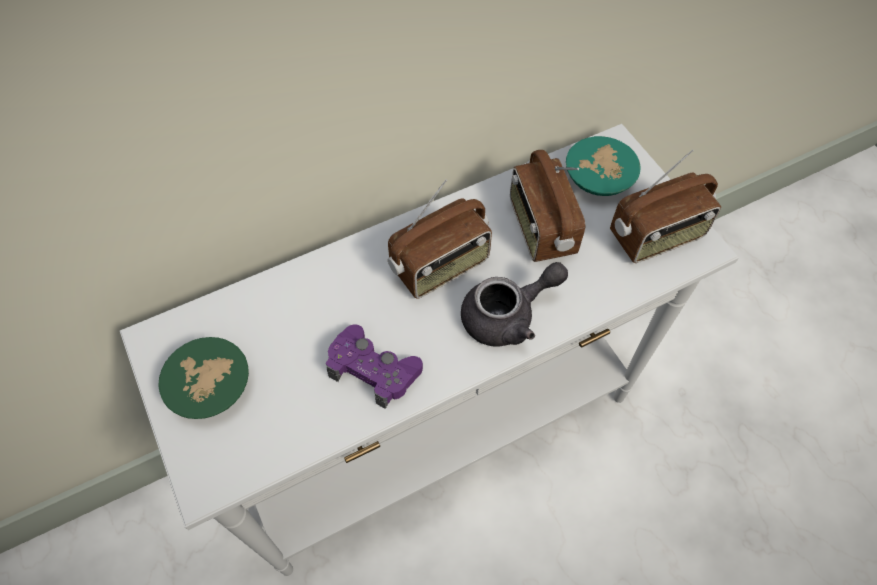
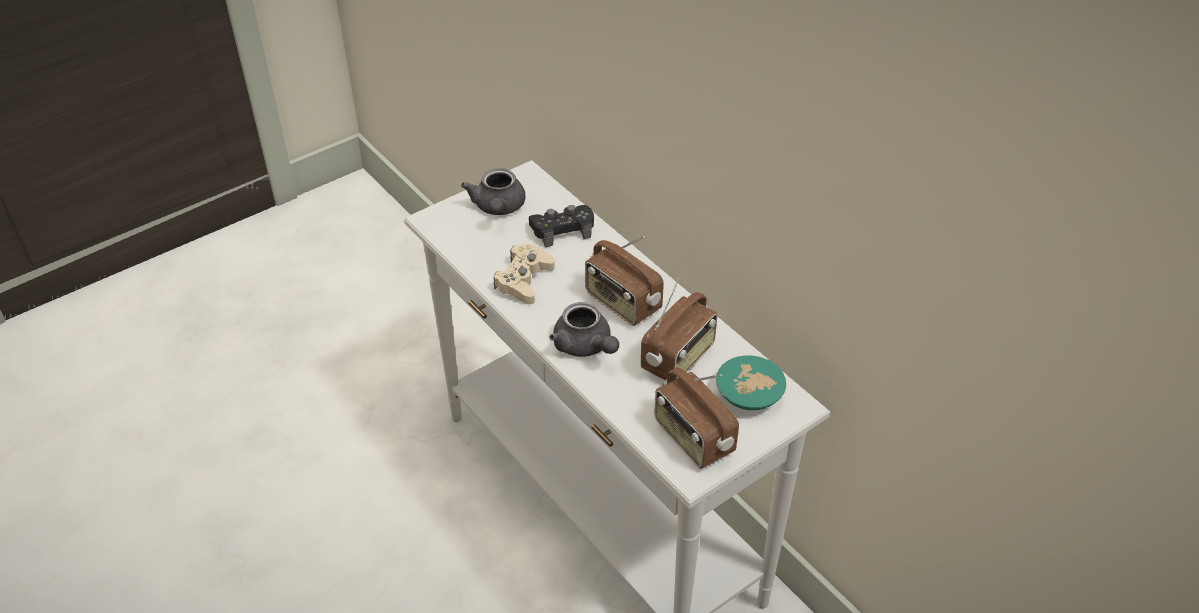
camera: 80 degrees right, 15 degrees down
(214, 385) = (498, 208): green bowl -> grey teapot
(287, 311) = (562, 230): none -> black game controller
(373, 370) = (524, 280): purple game controller -> beige game controller
(540, 228) = (679, 359): radio -> radio turned 150 degrees clockwise

